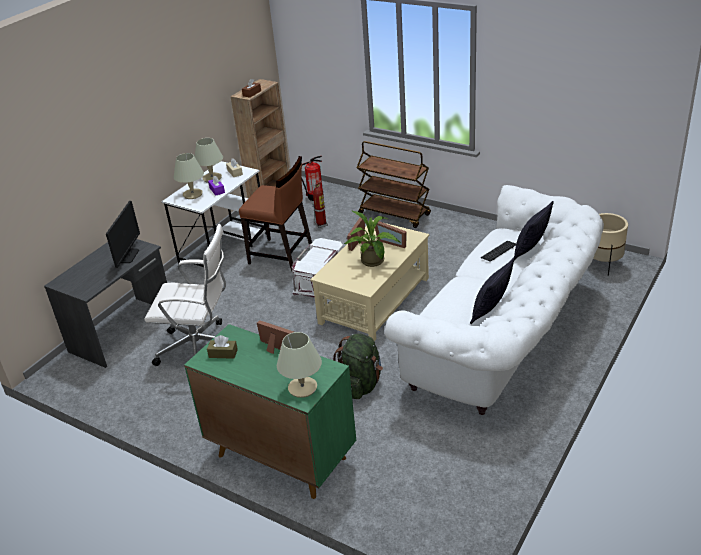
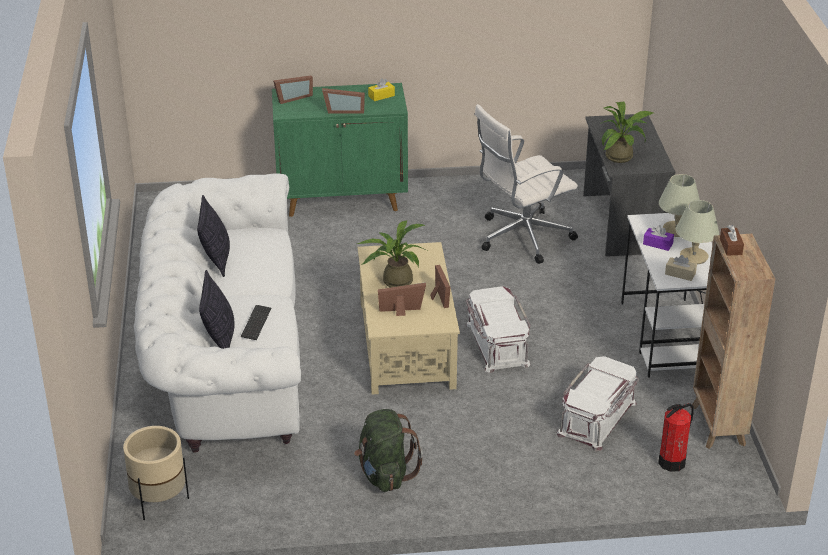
camera: 140 degrees right, 0 degrees up
(127, 256) = (622, 156): monitor -> potted plant
(223, 353) = (381, 96): brown tissue box -> yellow tissue box
(281, 255) = (586, 356): brown chair -> none
(302, 388) = (292, 97): beige table lamp -> picture frame
(321, 224) = (598, 418): fire extinguisher -> white storage box
(361, 384) = (332, 265): green backpack -> green backpack (385, 474)
(395, 214) = (517, 476): brown cart -> none

